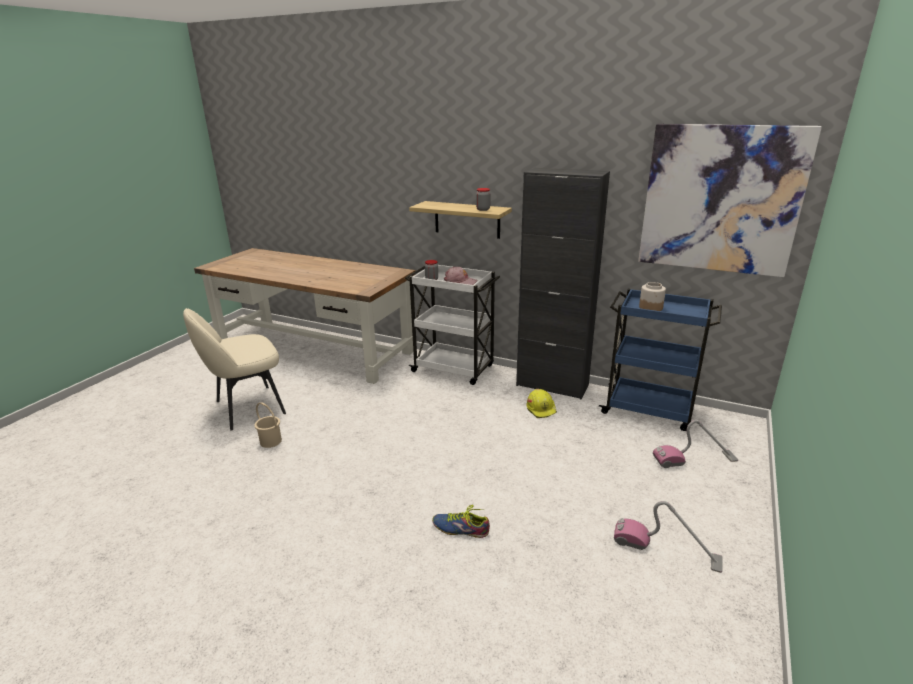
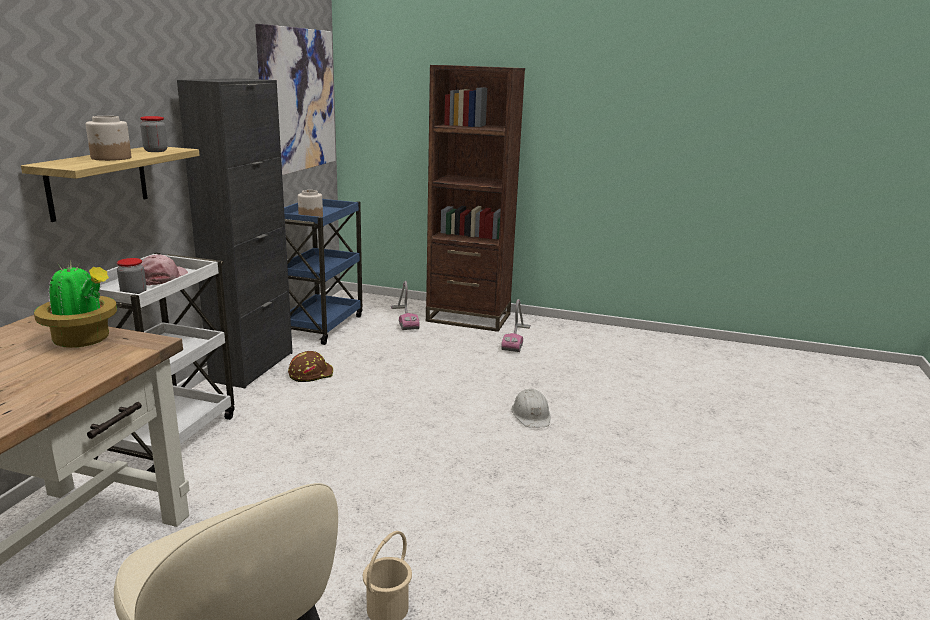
camera: 100 degrees left, 5 degrees down
(375, 281) = (83, 340): none -> potted plant
(450, 207) = (111, 158): none -> jar
(460, 529) = (531, 415): shoe -> white hard hat
(541, 409) = (311, 374): yellow hard hat -> brown hard hat
(724, 512) = (468, 318): none -> brown bookcase

